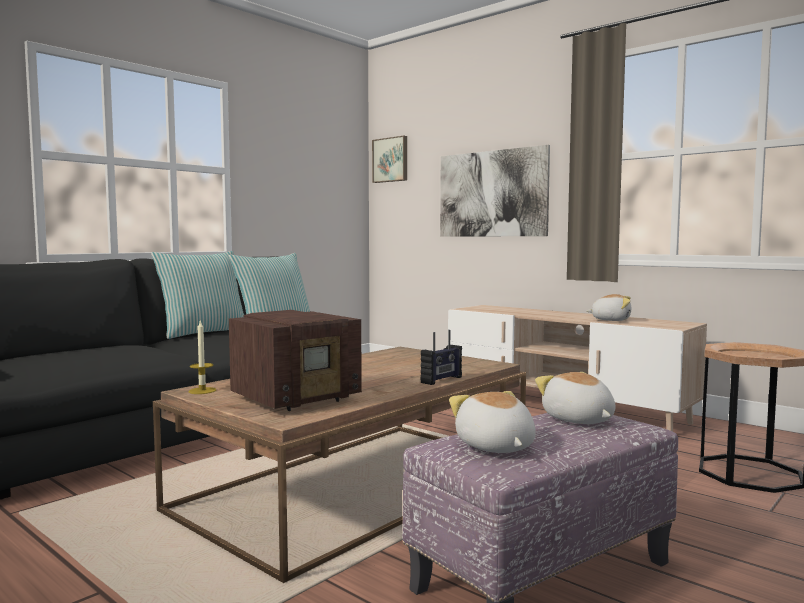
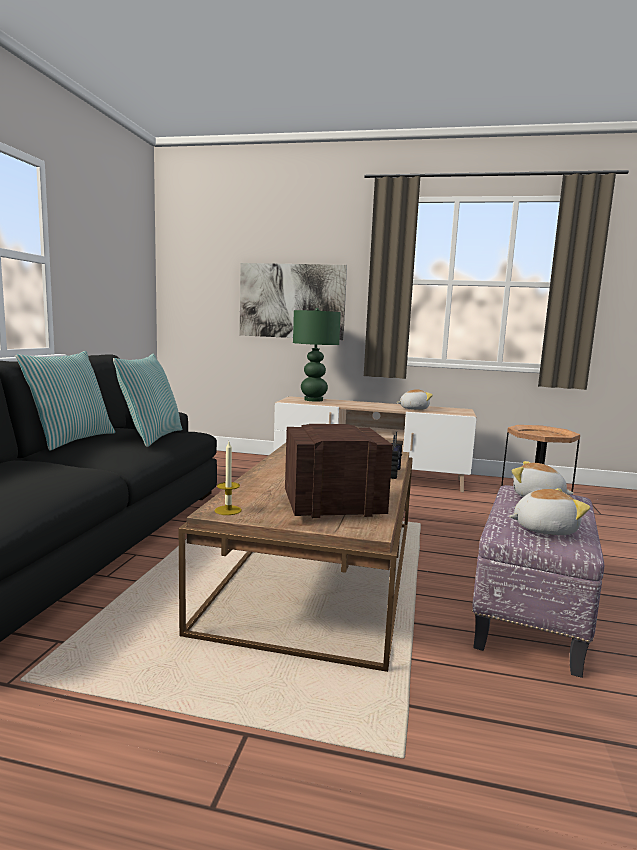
camera: 30 degrees left, 5 degrees up
(298, 398) = (330, 506): radio -> radio turned 120 degrees counterclockwise
(391, 160) = (183, 260): picture -> none
(494, 447) = (543, 529): plush toy -> plush toy turned 135 degrees clockwise
(501, 308) = (313, 400): none -> green table lamp

